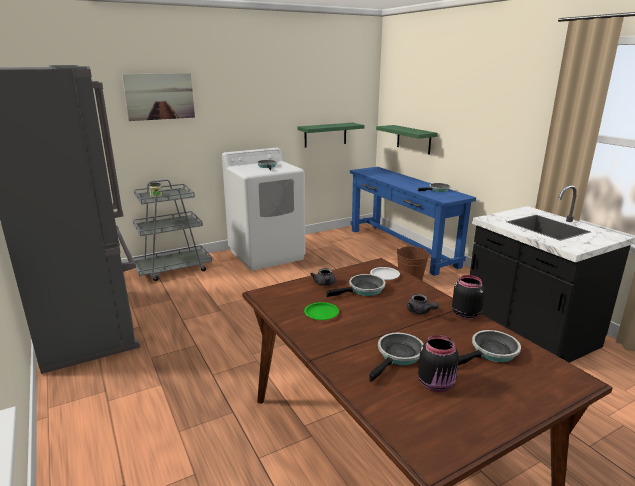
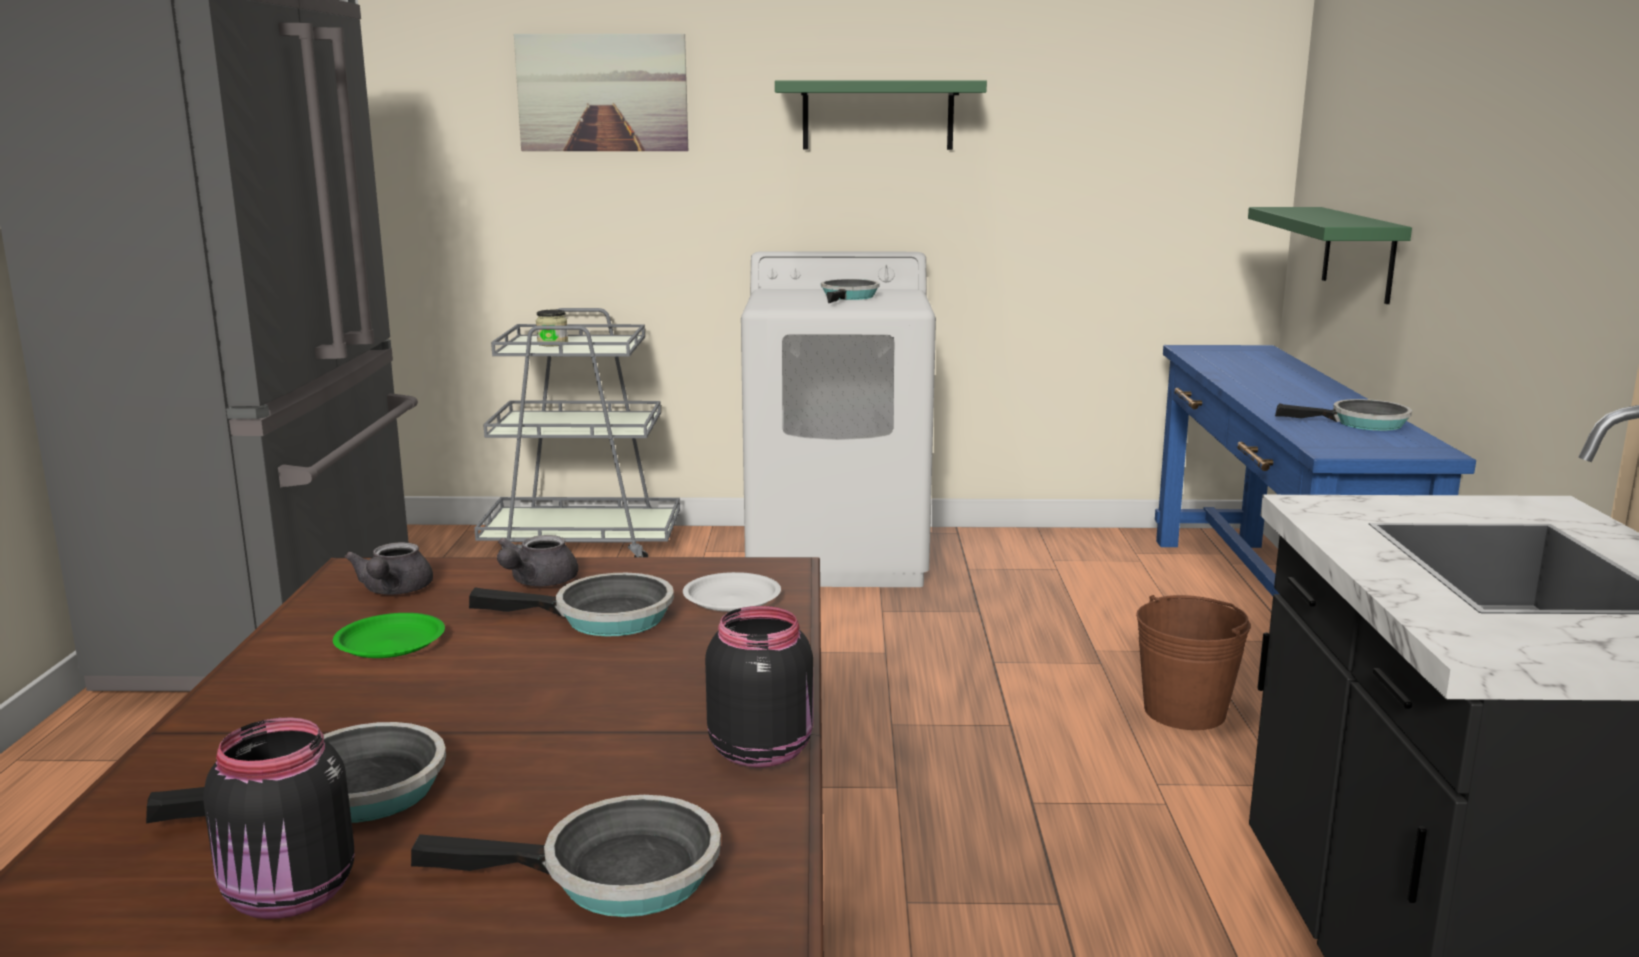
camera: 30 degrees right, 5 degrees down
(325, 135) = (1091, 228): green shelf -> green shelf (878, 115)
(420, 312) = (639, 708): grey teapot -> grey teapot (393, 591)

